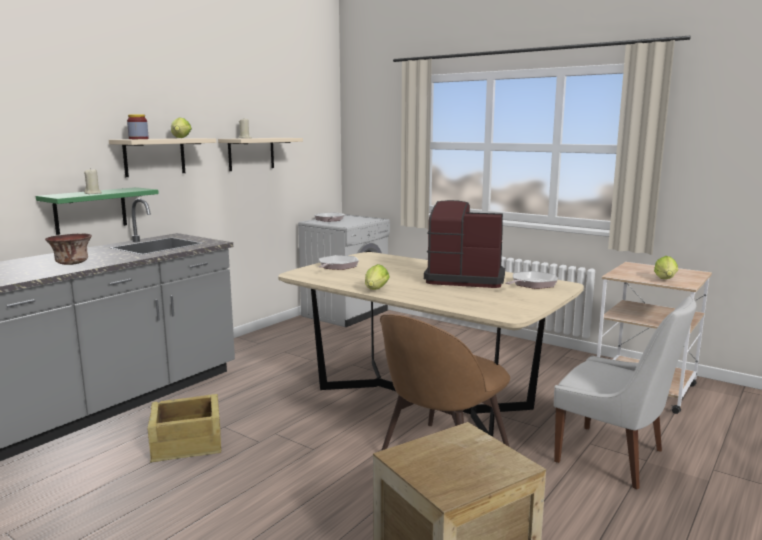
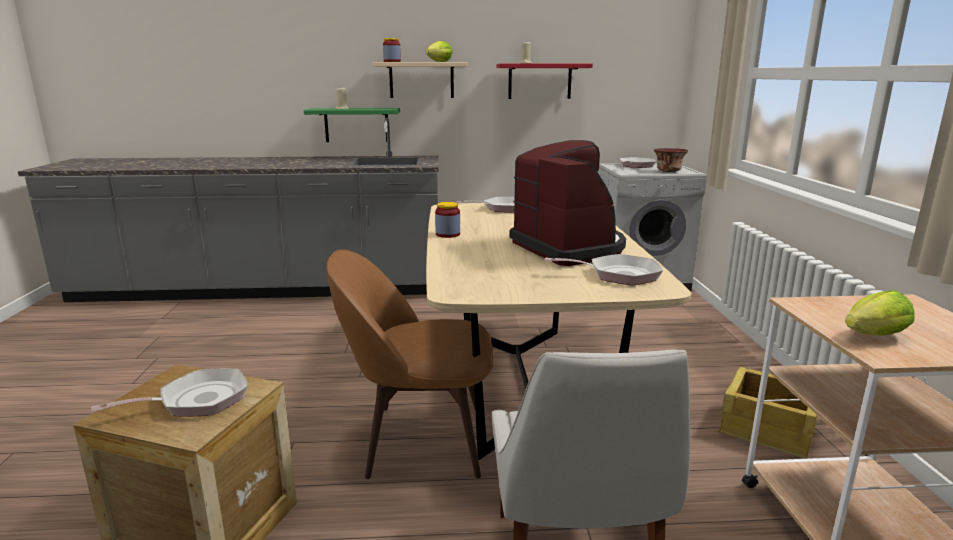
camera: 50 degrees right, 5 degrees up
(72, 264) = (295, 164): bowl -> bowl (668, 171)
(188, 444) = (311, 332): crate -> crate (768, 430)
(251, 153) = (539, 81): beige shelf -> red shelf
(375, 290) = (447, 234): lettuce -> jar
(462, 456) = (197, 401): none -> frying pan

